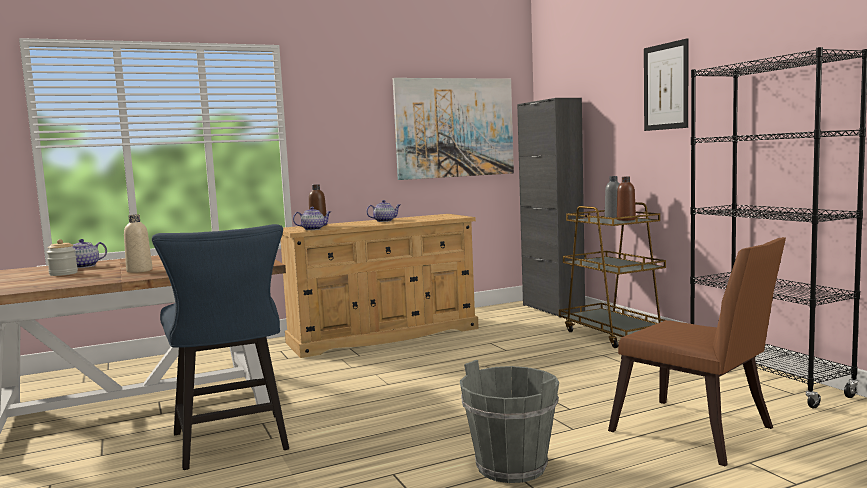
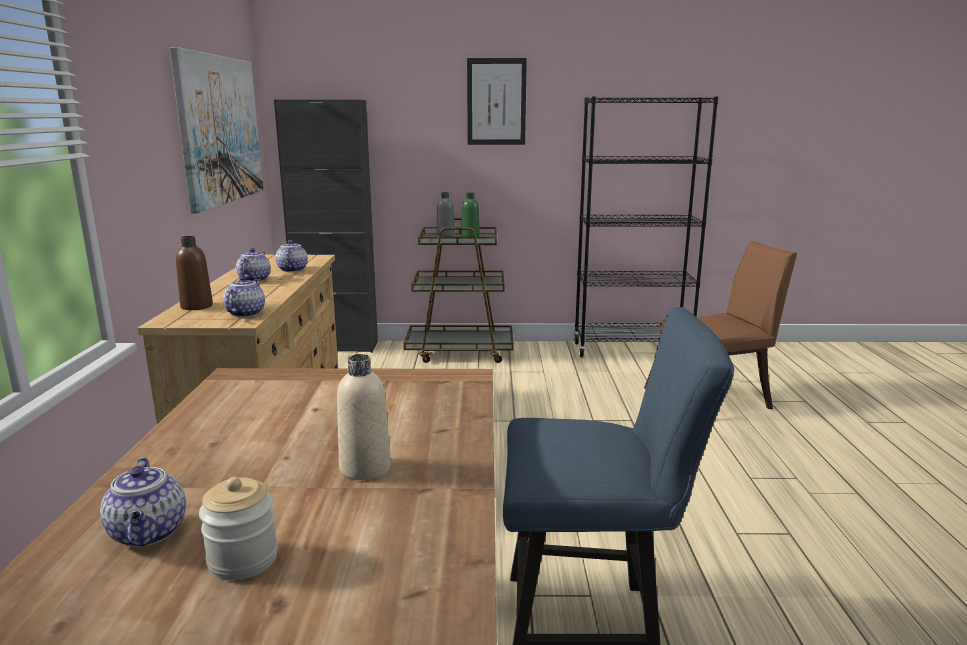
camera: 65 degrees left, 10 degrees up
(418, 220) = (292, 269): none -> teapot
(512, 467) = (744, 475): grey bucket -> none
(626, 219) = (470, 236): brown bottle -> green bottle

